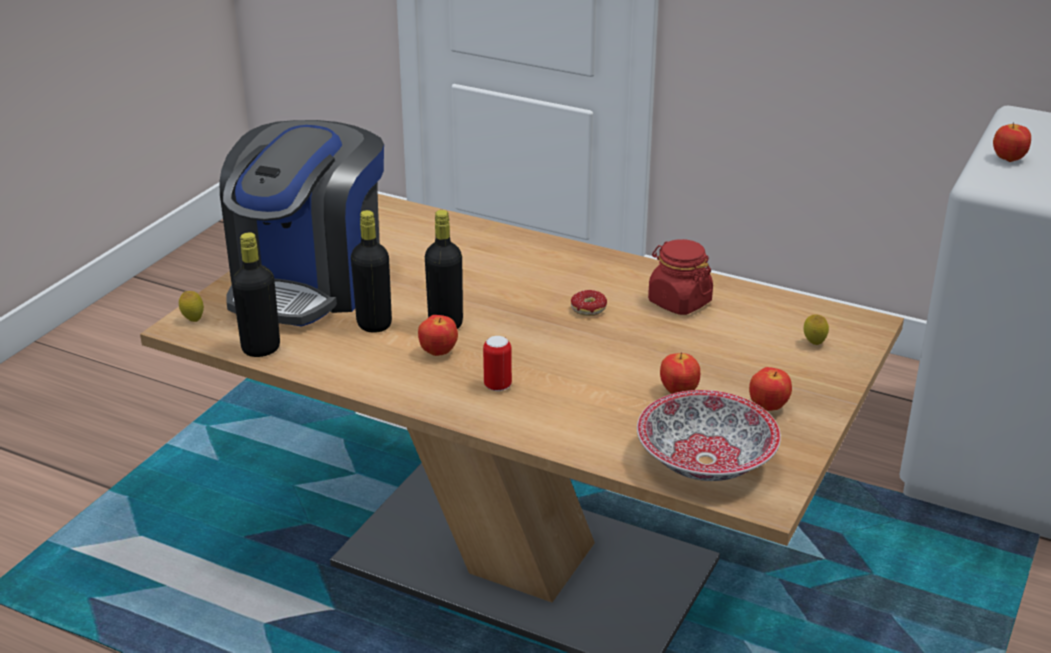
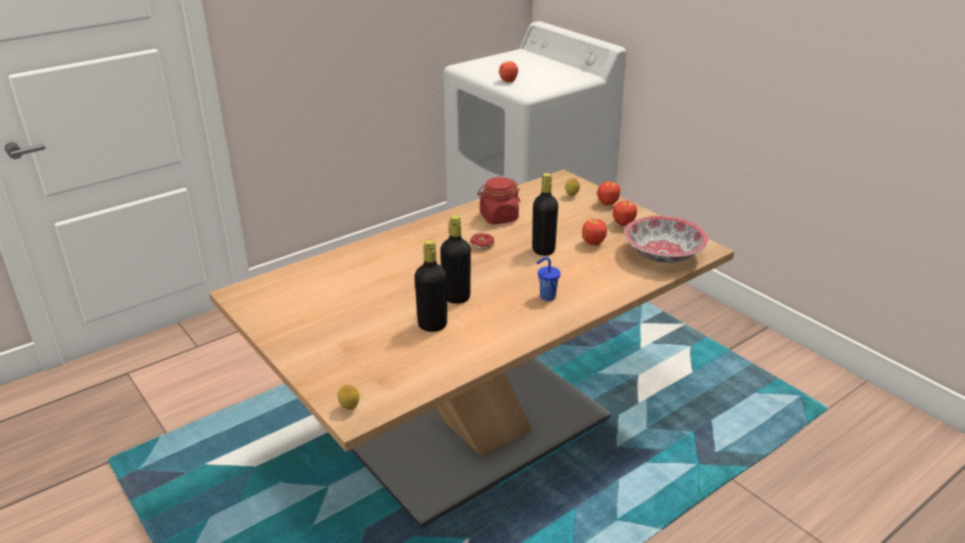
camera: 65 degrees left, 0 degrees up
(261, 348) = (424, 382): black bottle -> black bottle (543, 250)
(308, 283) = (345, 341): coffee machine -> none
(438, 352) = (490, 308): apple -> apple (607, 204)
(497, 386) = (546, 297): can -> blue cup

